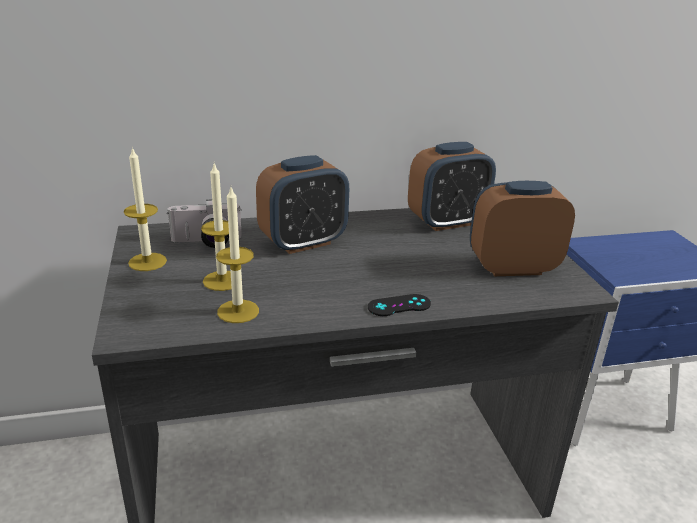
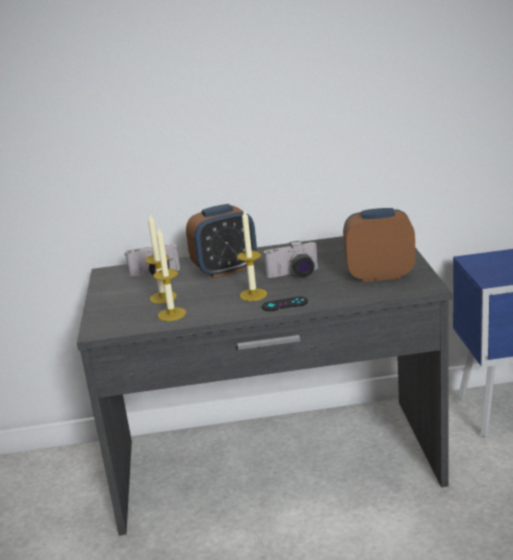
camera: 10 degrees right, 5 degrees down
(147, 262) = (112, 289): candle -> candle (253, 295)
(398, 258) = (294, 275): none -> camera
(447, 222) = (341, 247): alarm clock -> none

